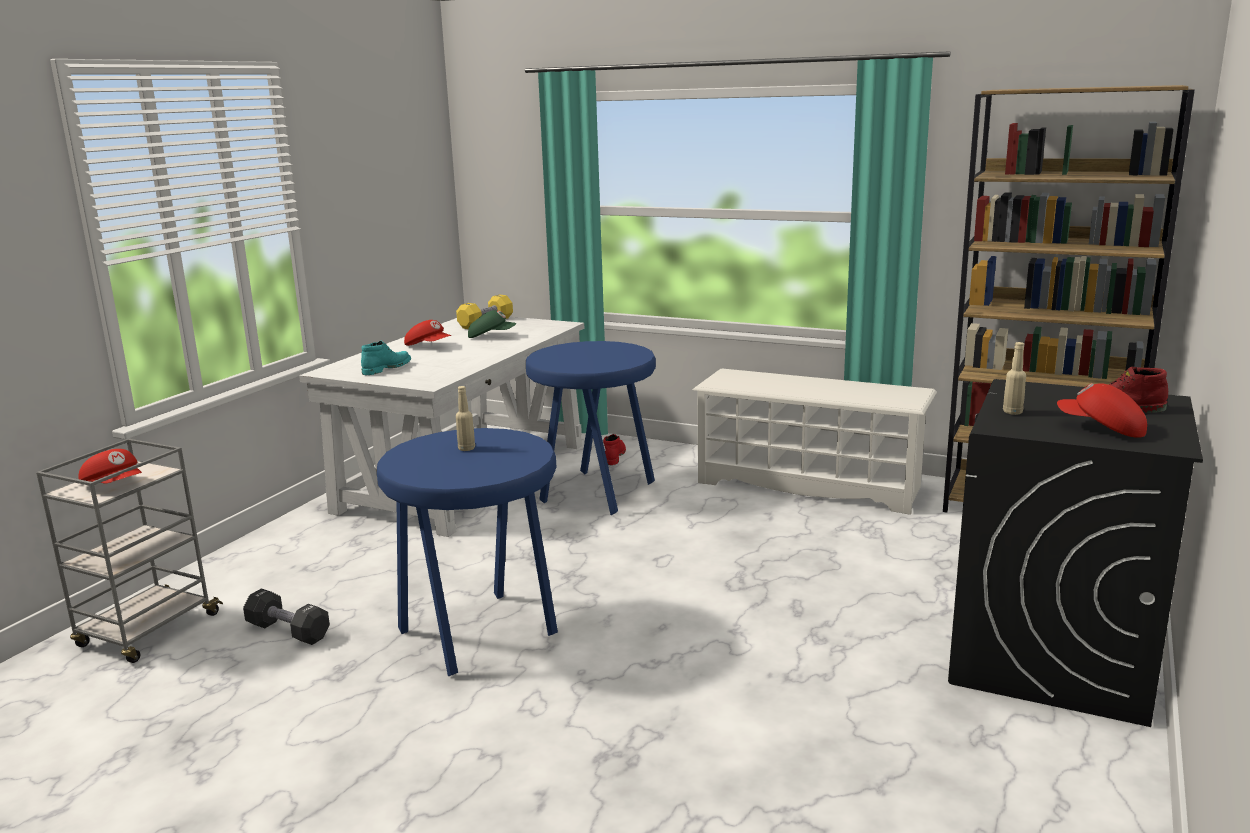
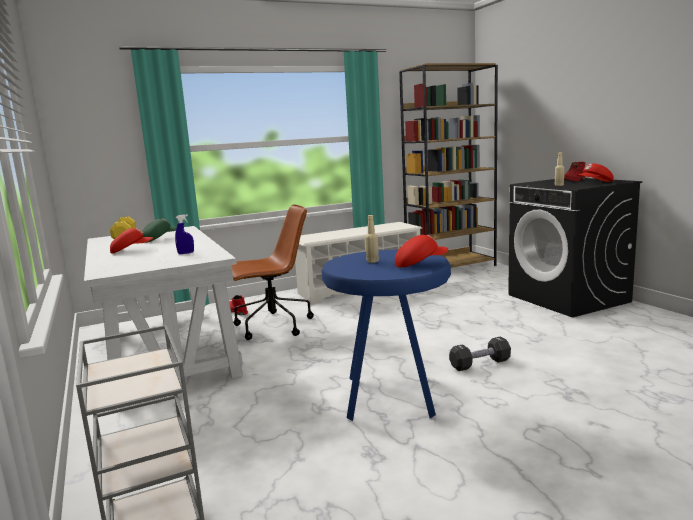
camera: 50 degrees left, 5 degrees down
(115, 485) = (147, 376): red cap -> red cap (420, 264)
(288, 631) = (279, 464): black dumbbell -> black dumbbell (480, 364)
(386, 368) = (149, 261): turquoise boot -> none
(435, 367) = (186, 253): none -> blue spray bottle
(595, 493) = (272, 326): blue stool -> brown office chair

